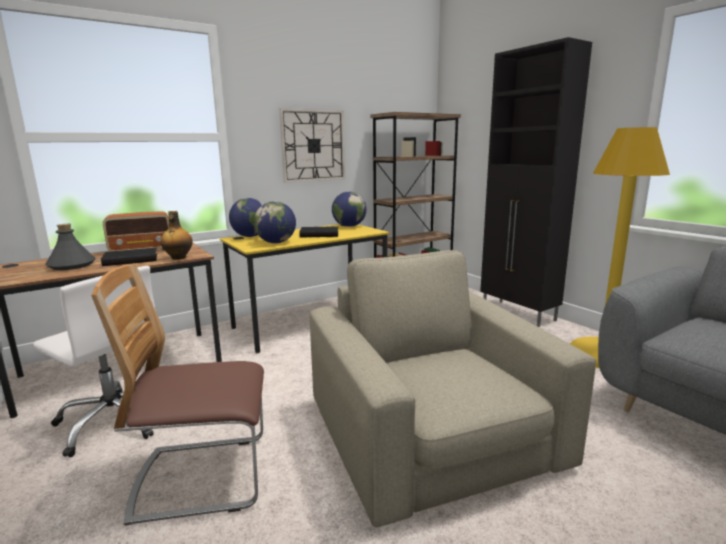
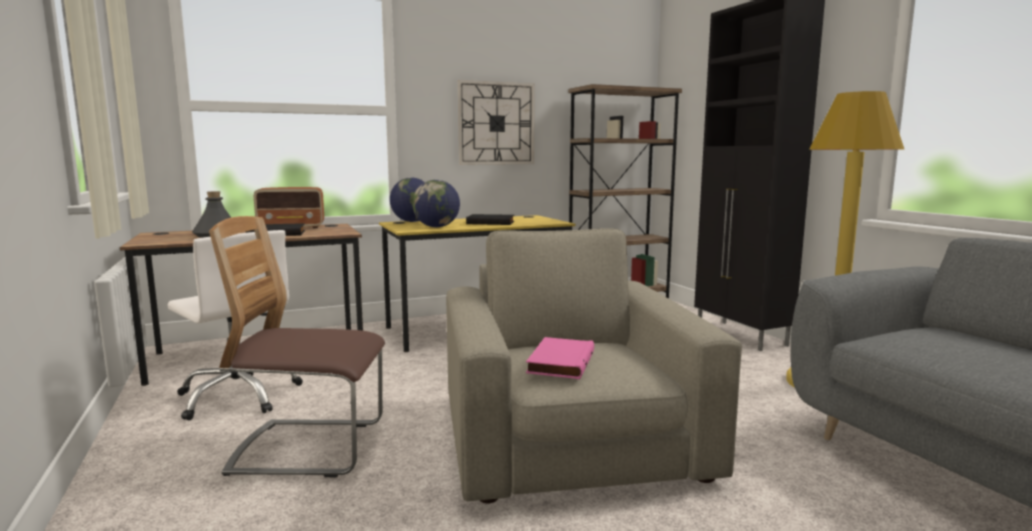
camera: 10 degrees right, 5 degrees down
(178, 258) = (324, 234): bottle -> none
(349, 226) = (531, 217): globe -> none
(439, 385) = (559, 362): none -> pink book

